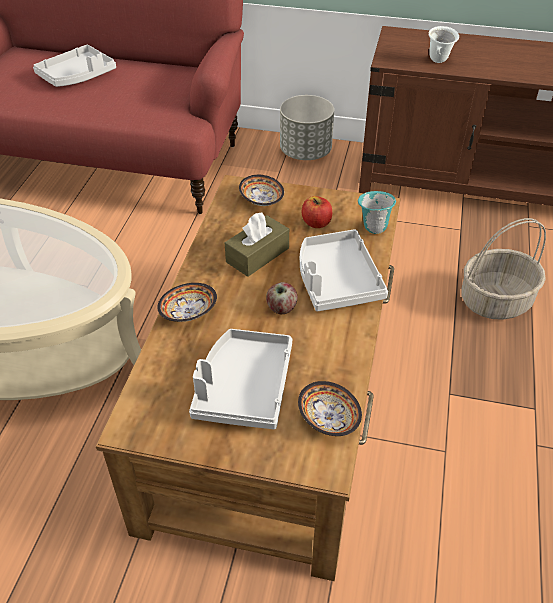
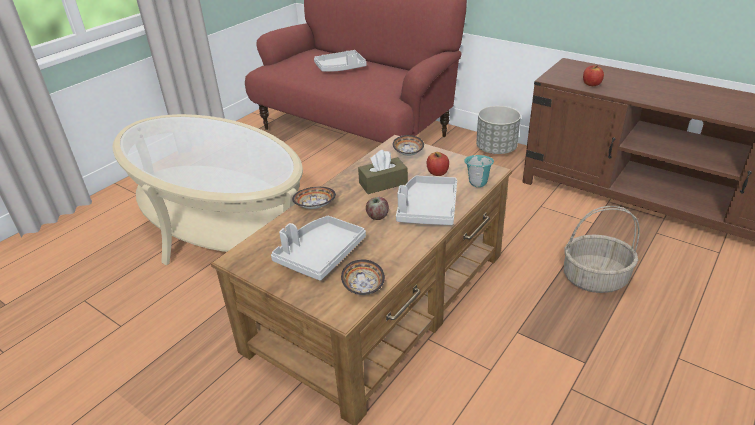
camera: 25 degrees right, 10 degrees down
(439, 61) = (591, 84): white mug -> apple

